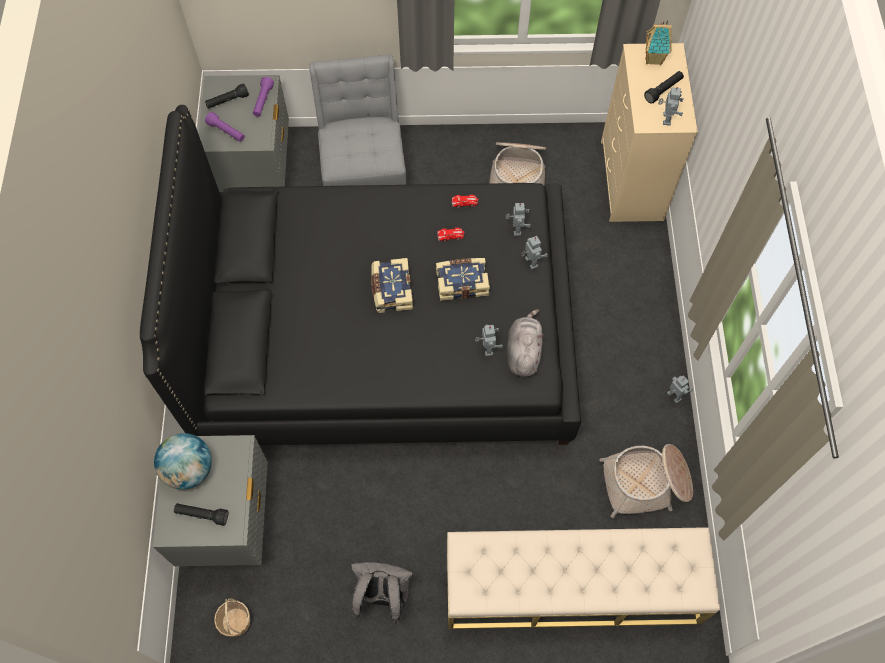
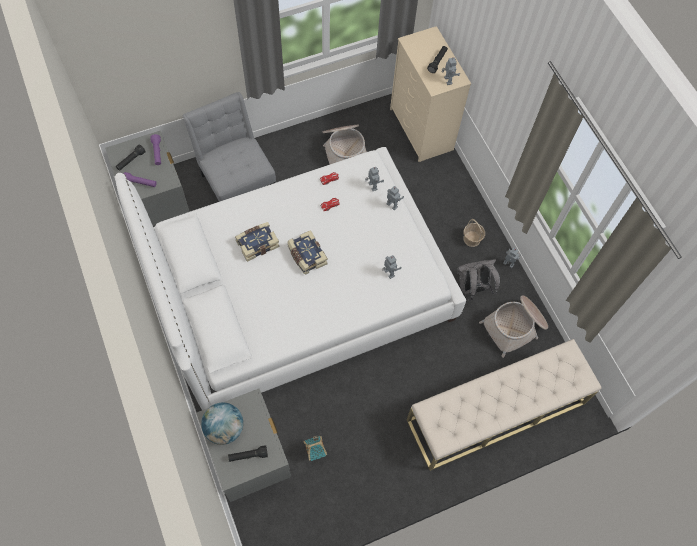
camera: 25 degrees left, 0 degrees up
(236, 622) = (285, 524): basket -> basket (472, 239)
(383, 595) = (377, 466): grey backpack -> grey backpack (473, 288)
(384, 332) = (300, 288): black bed -> white bed
(462, 282) = (352, 234): book -> book (257, 243)
(523, 351) = (413, 267): grey plush toy -> none
(654, 59) = (422, 42): toy house -> toy house (316, 452)

